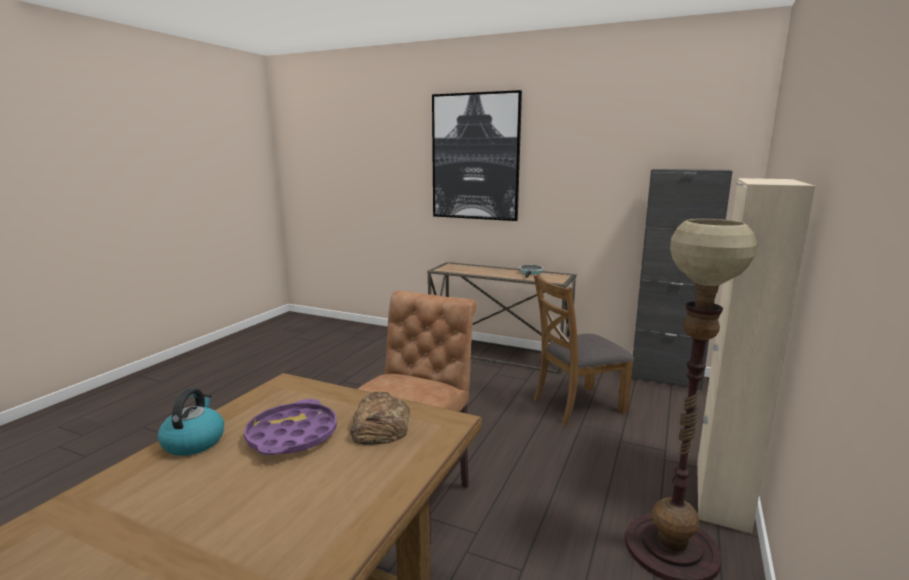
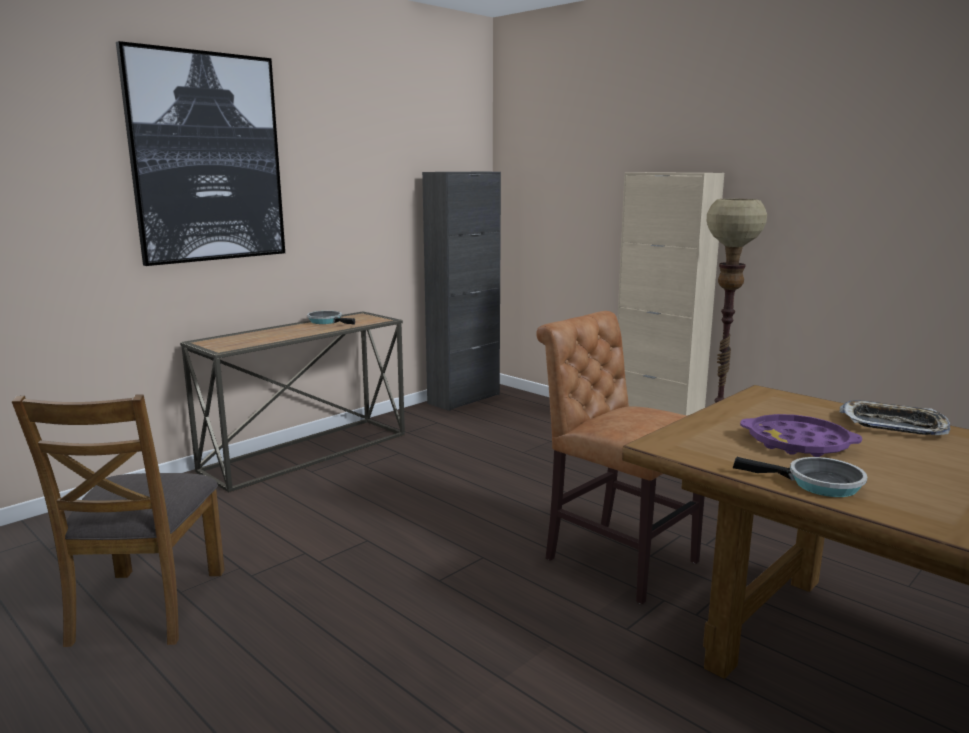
camera: 70 degrees left, 0 degrees up
(194, 441) = (818, 484): kettle -> frying pan
(364, 495) = (893, 425): none -> tray
(380, 426) = (776, 413): bread -> none
(577, 405) = (483, 444): brown chair -> brown chair (147, 606)

